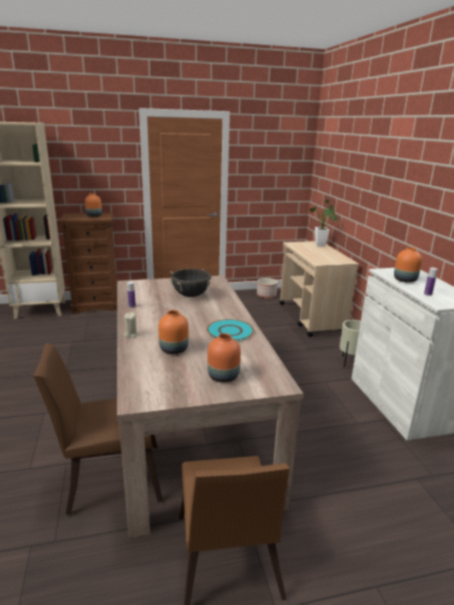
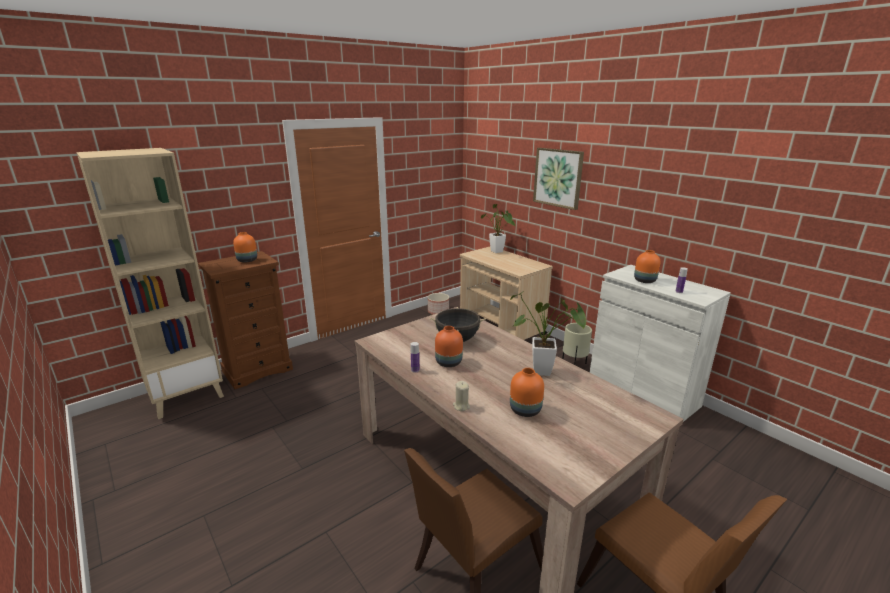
camera: 25 degrees left, 0 degrees up
(222, 376) = (604, 425): orange vase -> orange vase (448, 362)
(230, 331) = (547, 372): turquoise plate -> potted plant
(372, 173) = (558, 177): none -> picture

